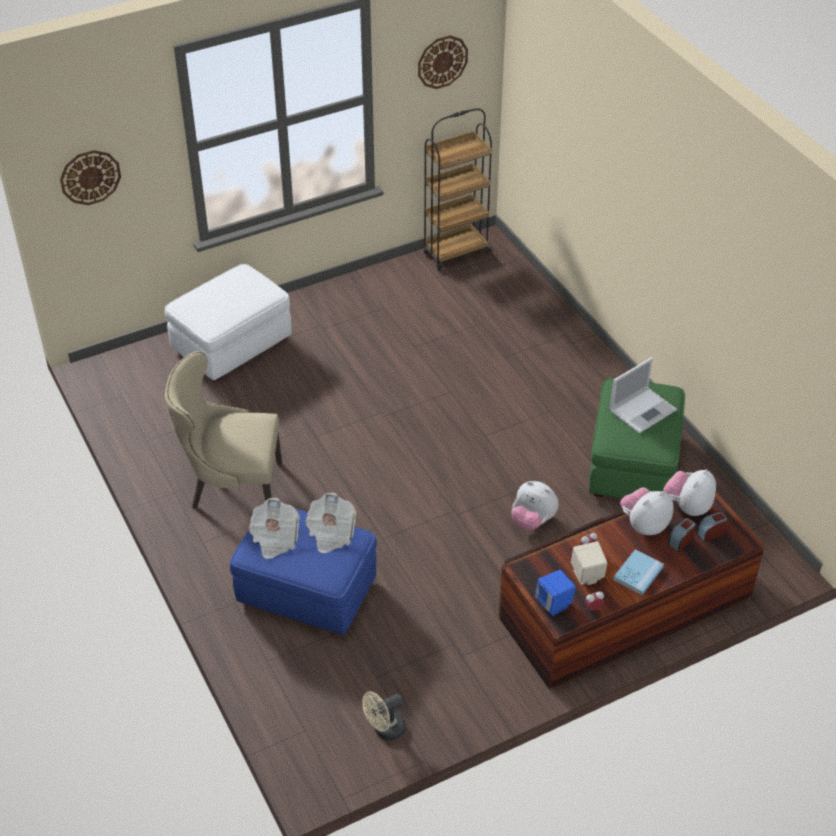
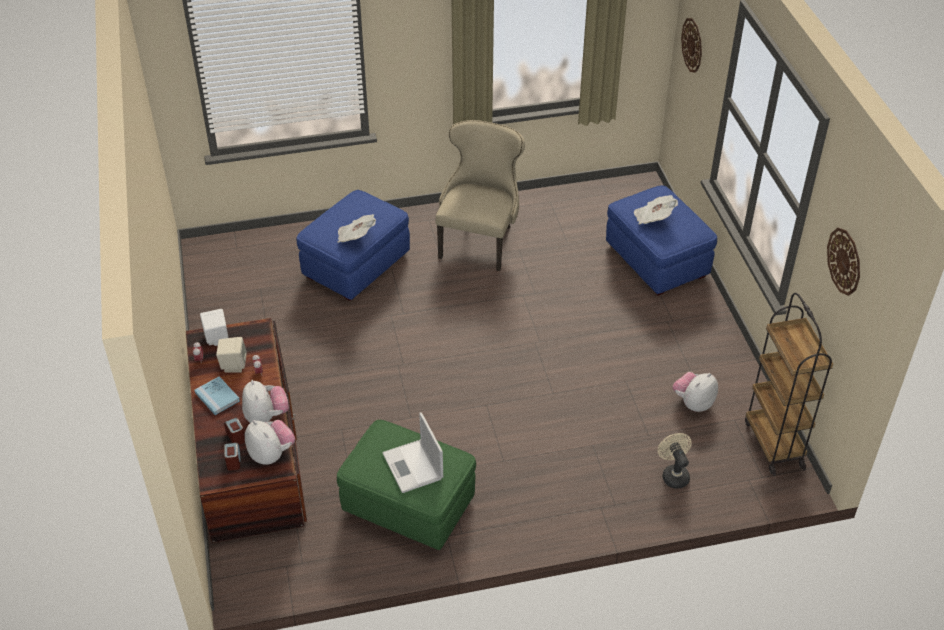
camera: 105 degrees right, 0 degrees up
(233, 345) = (657, 261): white ottoman -> blue ottoman
(275, 538) = (365, 208): newspaper -> newspaper (653, 218)
(385, 730) = (214, 285): beige fan -> beige fan (673, 474)
(532, 520) = (369, 412): plush toy -> plush toy (693, 403)
(554, 604) = (216, 338): blue speaker -> white speaker

